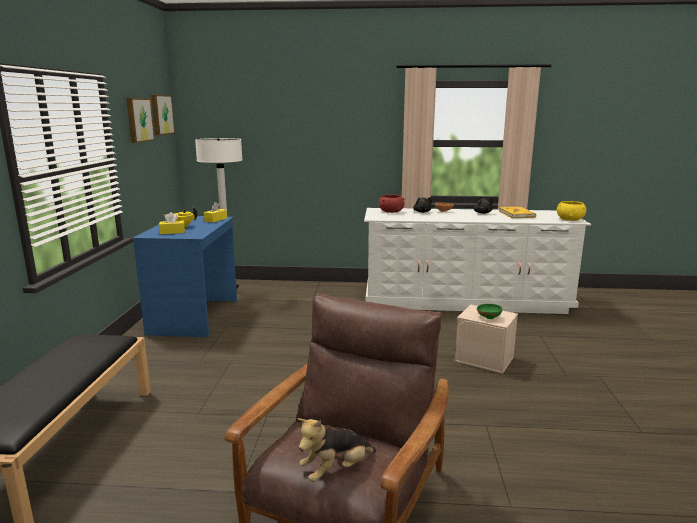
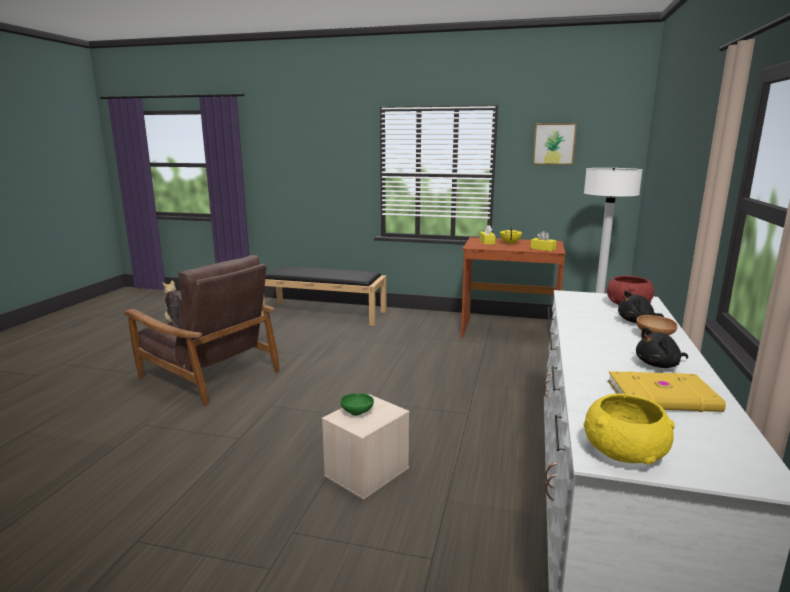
camera: 100 degrees right, 0 degrees up
(161, 114) = (610, 140): picture -> none
(195, 316) = (508, 331): blue desk -> brown desk

